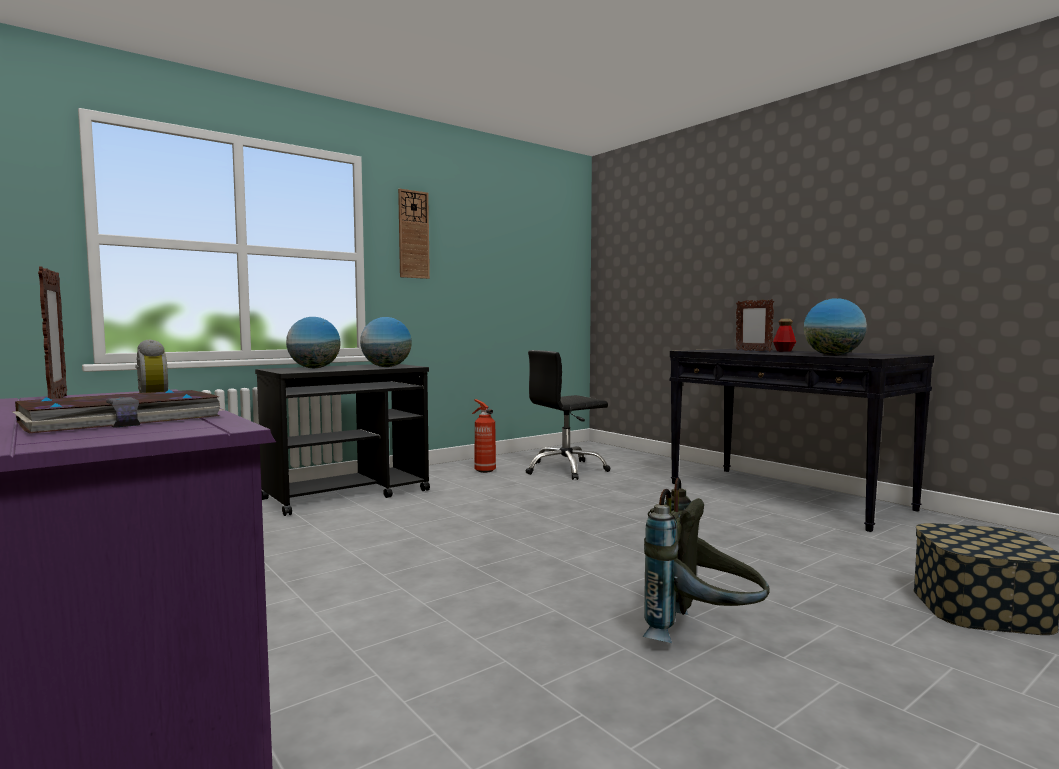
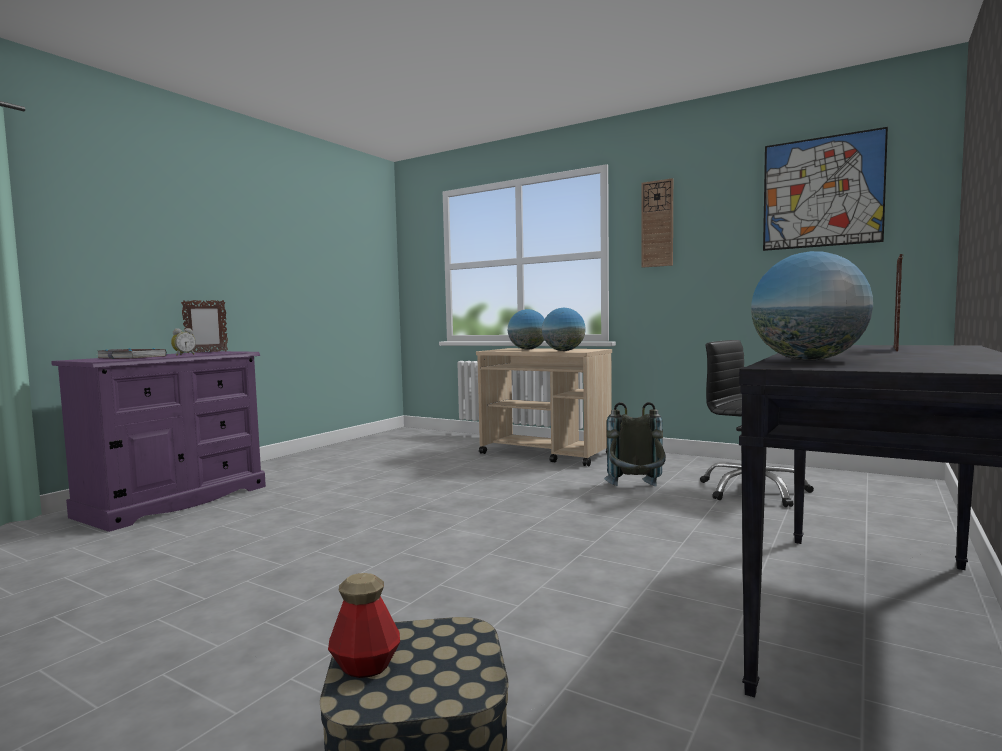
camera: 70 degrees right, 0 degrees up
(348, 495) = (546, 454): black cart -> beige cart
(484, 470) = (685, 468): fire extinguisher -> none
(529, 235) = (822, 192): none -> picture
(703, 635) = (305, 588): grey backpack -> grey backpack (636, 491)
(784, 351) = (940, 352): bottle -> bottle (365, 666)

